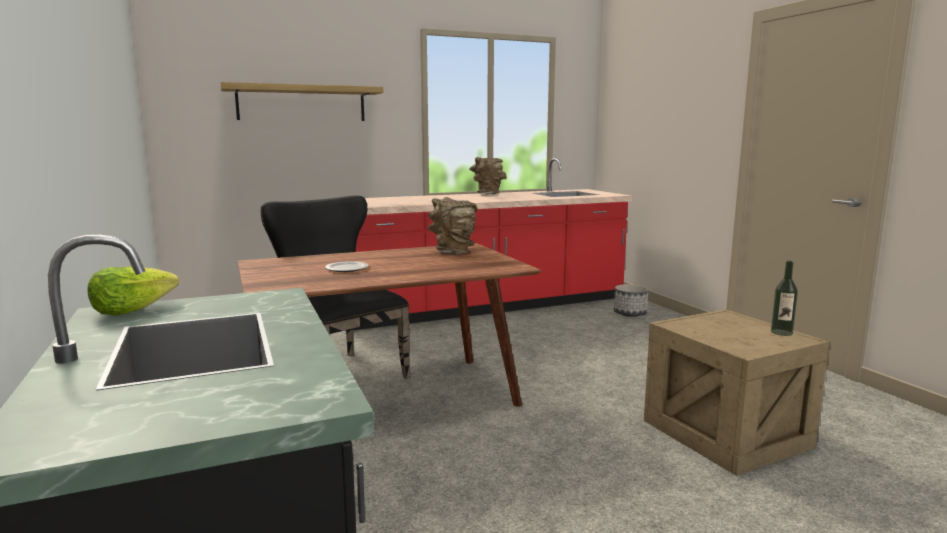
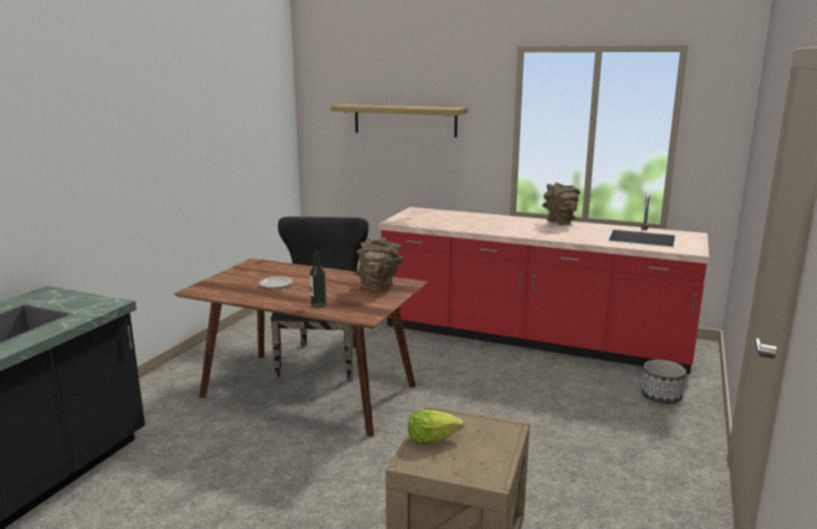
camera: 45 degrees right, 5 degrees up
(133, 310) = (52, 293): lettuce -> lettuce (432, 438)
(781, 332) = (495, 465): bottle -> bottle (318, 305)

